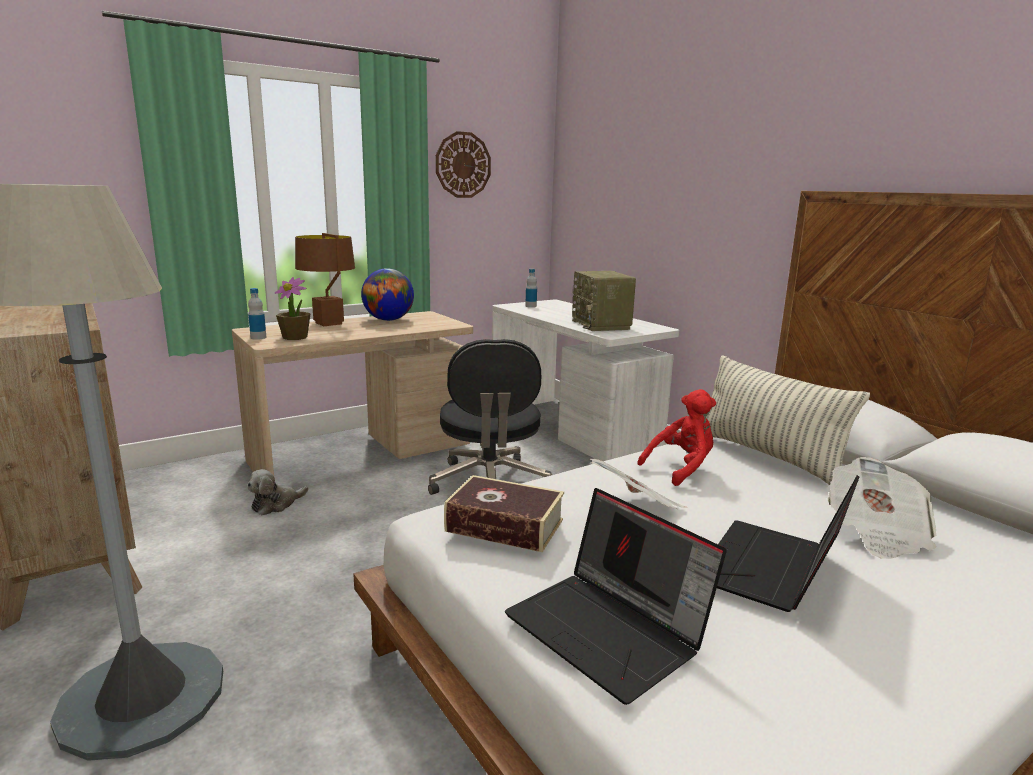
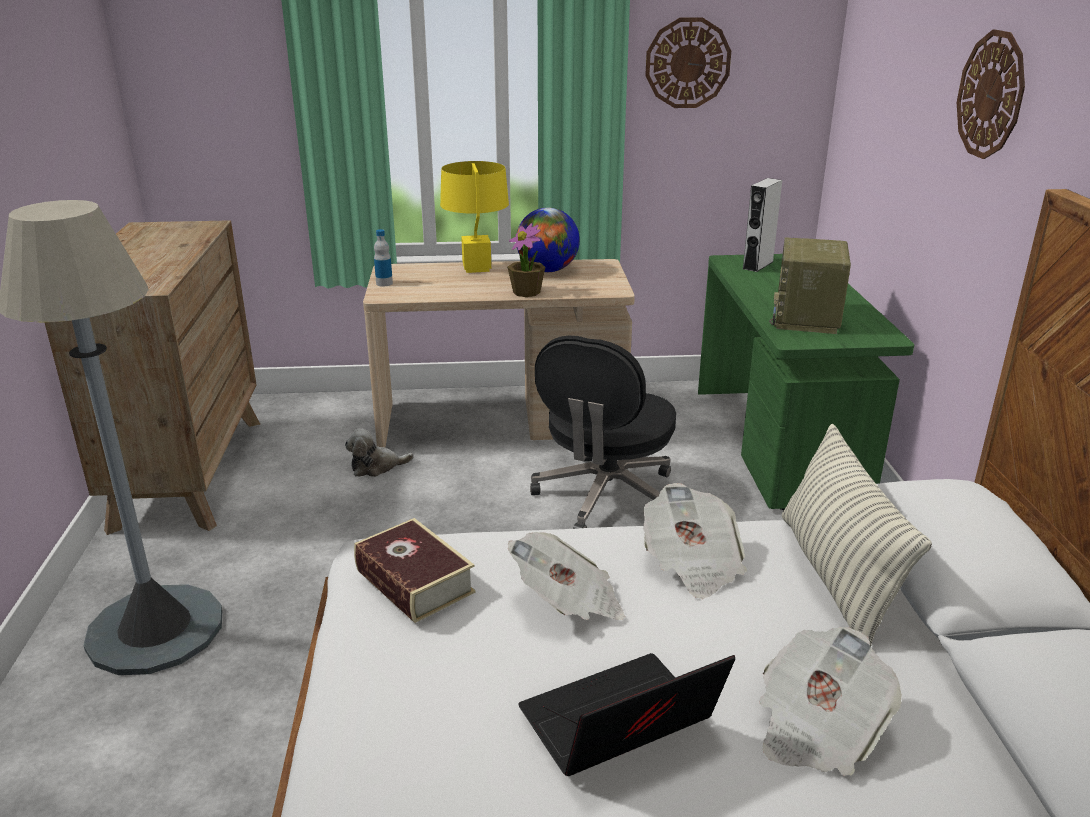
camera: 30 degrees right, 10 degrees up
(295, 337) = (419, 288): potted plant -> potted plant (526, 292)
(328, 323) = (476, 268): brown table lamp -> yellow table lamp
(531, 306) = (758, 265): bottle -> grey speaker
(573, 430) = (780, 444): white desk -> green desk
(610, 630) = (386, 724): laptop -> none
(681, 468) = (692, 564): red plush toy -> newspaper
(717, 154) = (991, 95): none -> wall clock

